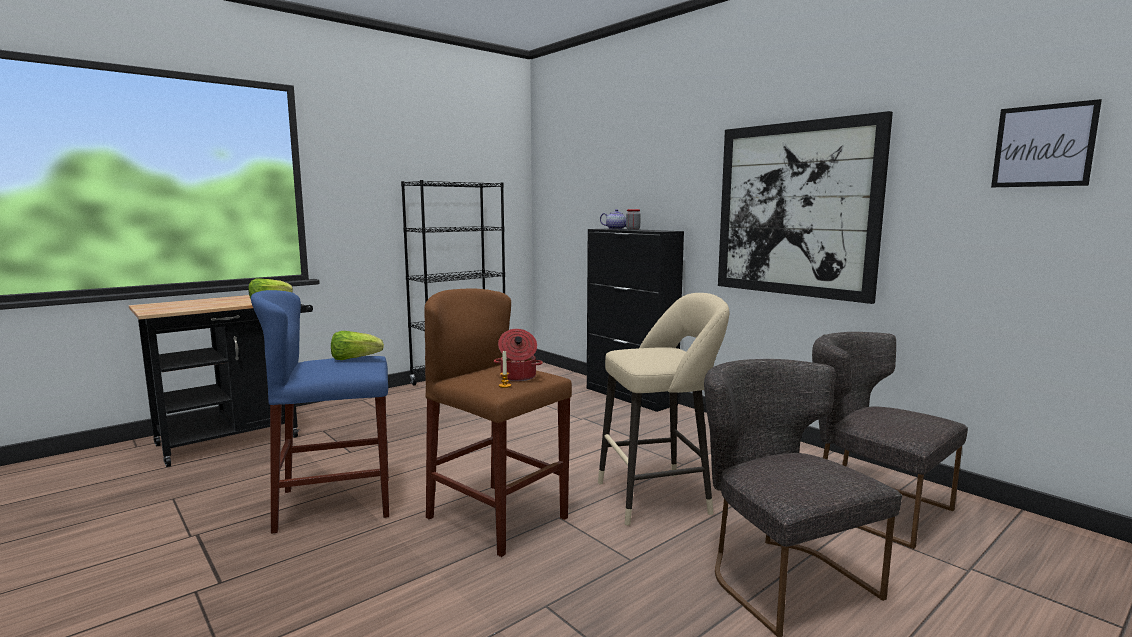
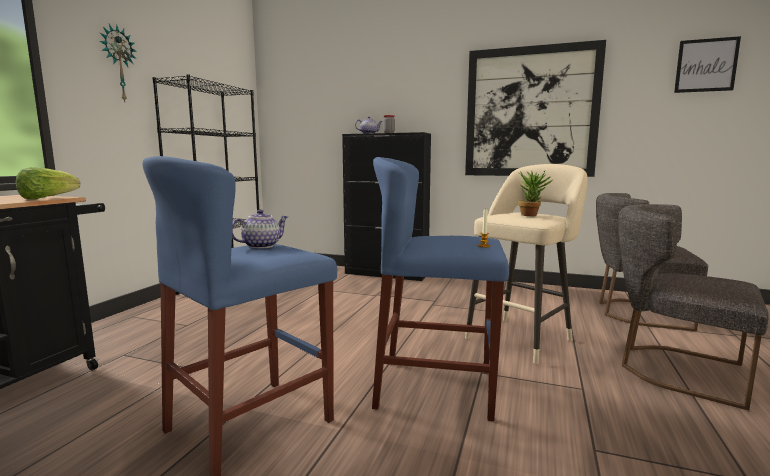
camera: 30 degrees left, 0 degrees up
(354, 359) = (261, 246): lettuce -> teapot
(369, 174) = (118, 64): none -> wall clock
(497, 518) = (435, 388): brown stool -> blue stool
(518, 377) = (471, 240): cooking pot -> none
(658, 355) = (532, 215): none -> potted plant

